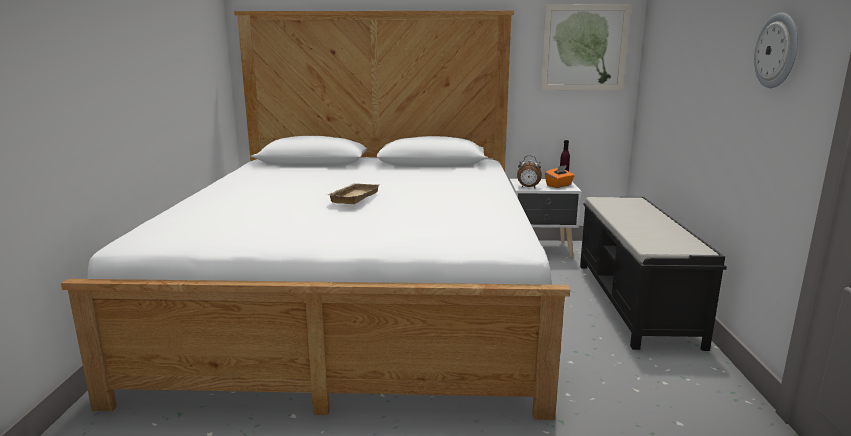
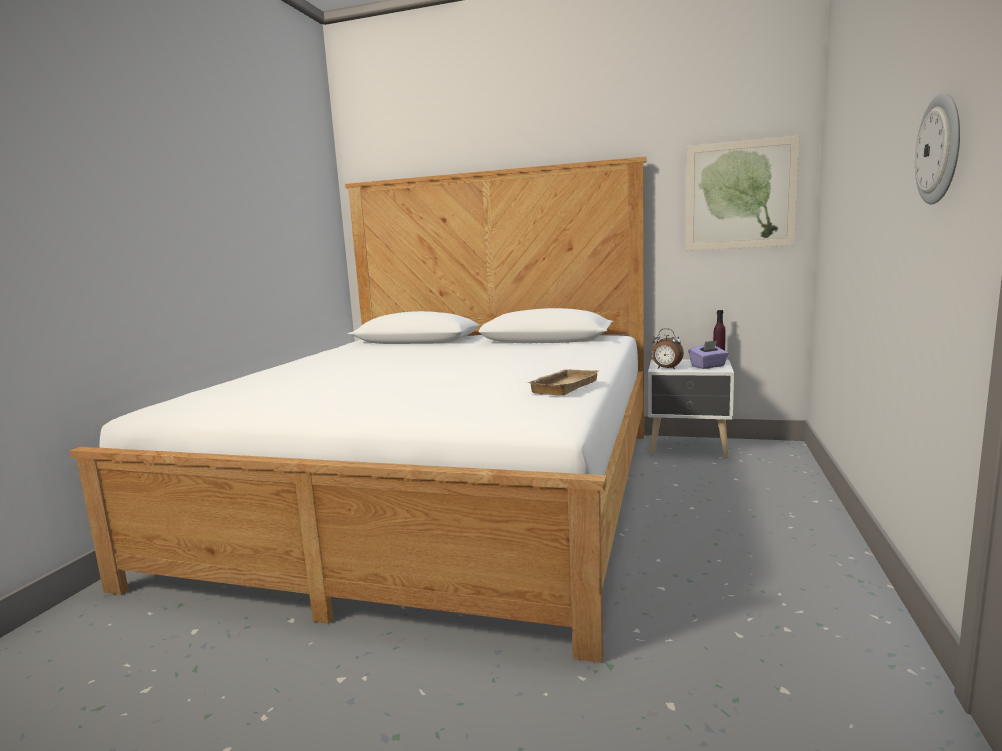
camera: 15 degrees right, 5 degrees down
(353, 197) = (415, 371): beige tray -> beige tray (562, 386)
(559, 185) = (708, 366): orange tissue box -> purple tissue box
(635, 302) = (790, 517): black bench -> none

